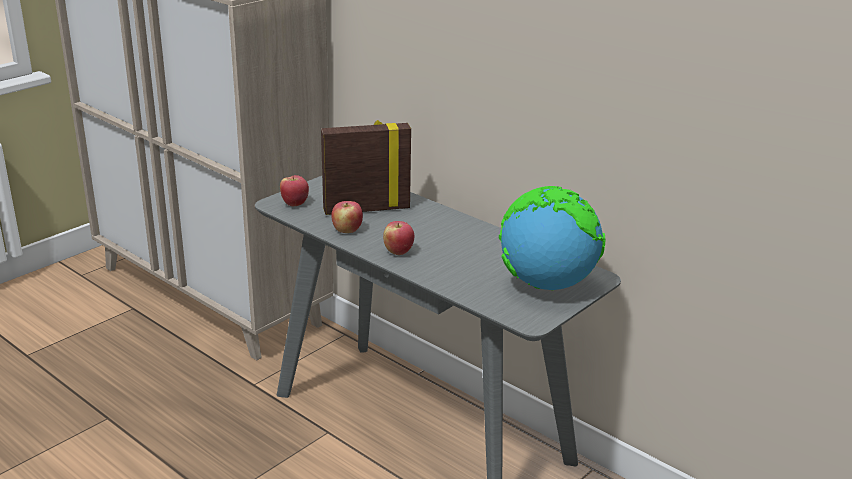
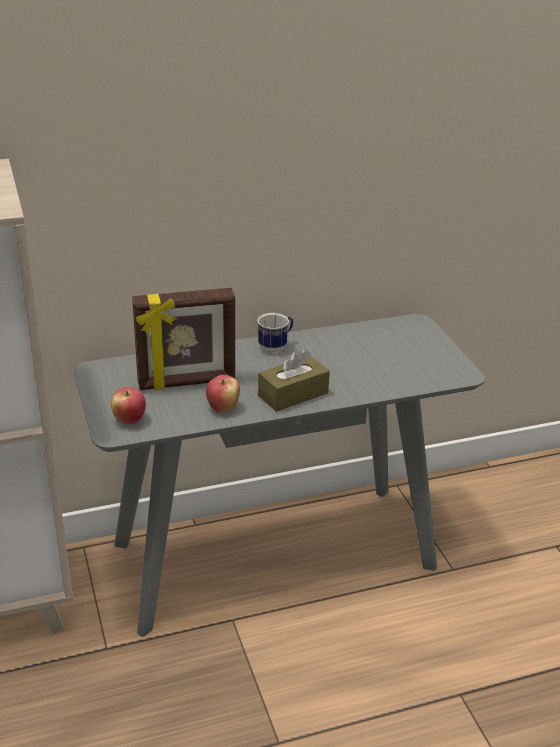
camera: 60 degrees left, 5 degrees up
(366, 209) = (187, 383): picture frame -> picture frame turned 120 degrees counterclockwise
(398, 252) = (293, 394): apple -> brown tissue box
(464, 226) = (276, 346): none -> mug
(546, 284) = (410, 347): globe -> none

